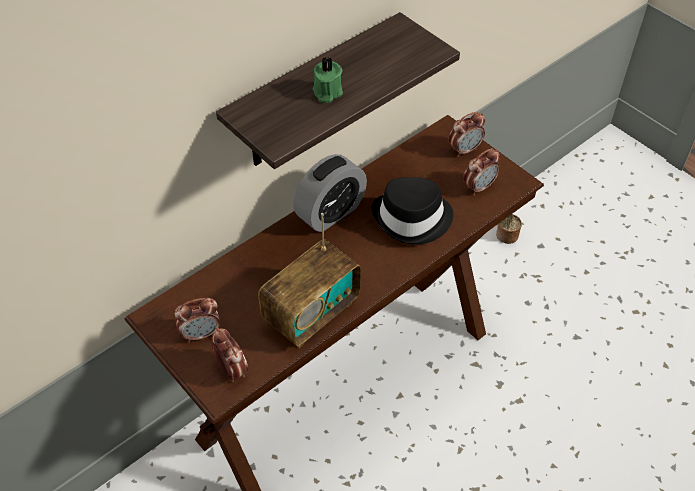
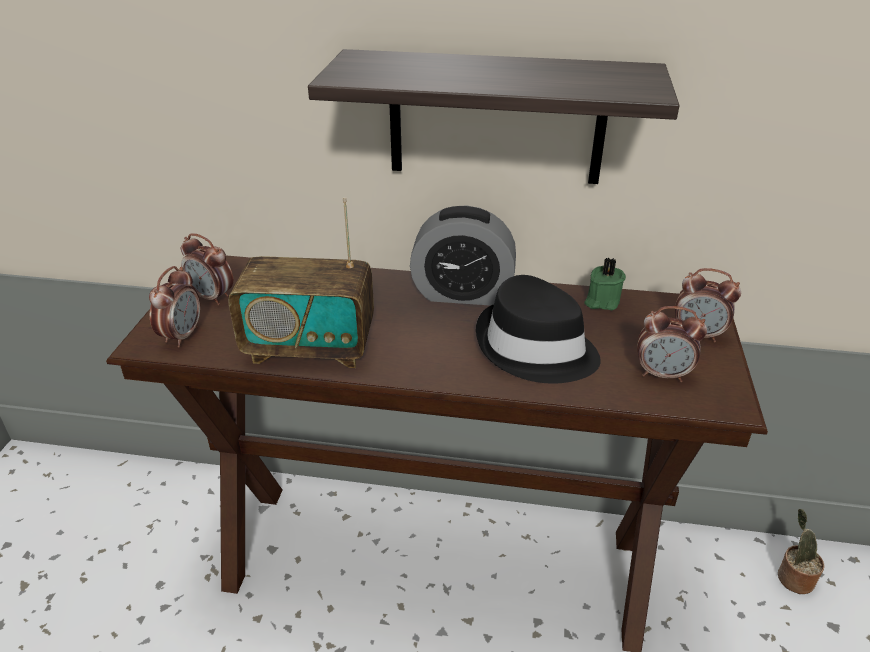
camera: 50 degrees right, 15 degrees down
(326, 92) = (459, 73): green candle -> green candle (601, 301)

